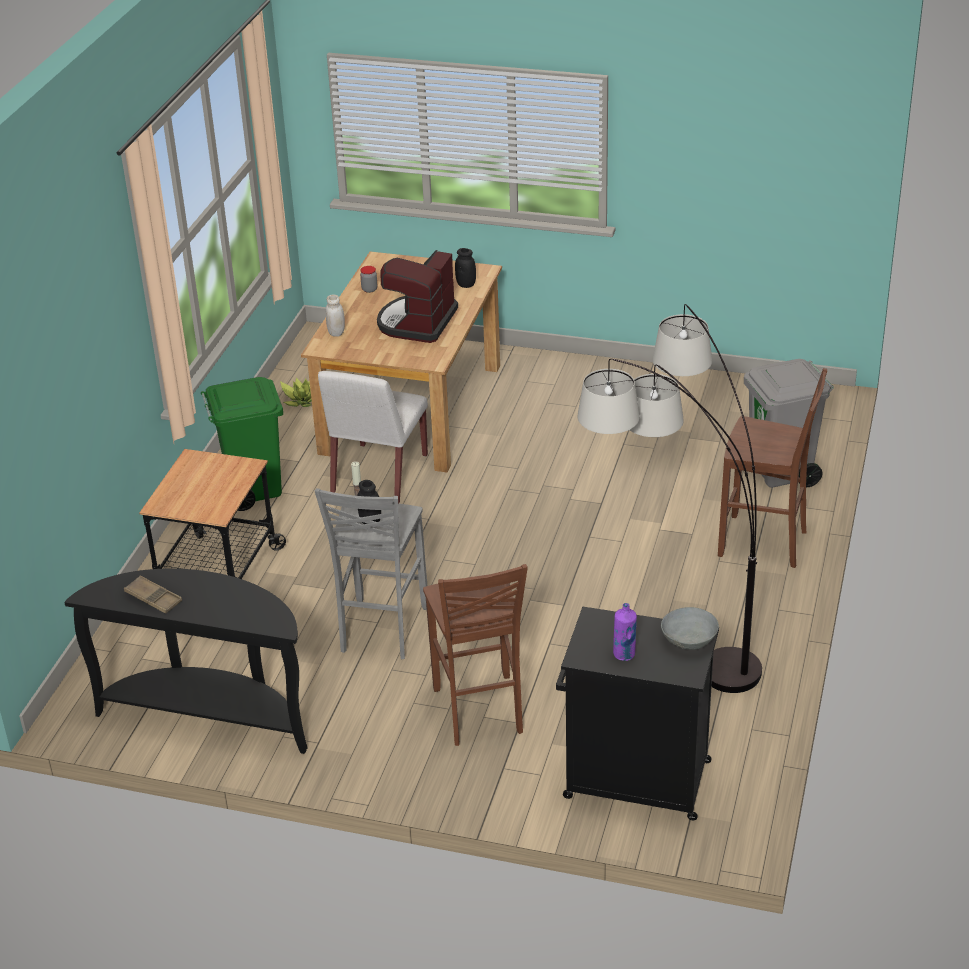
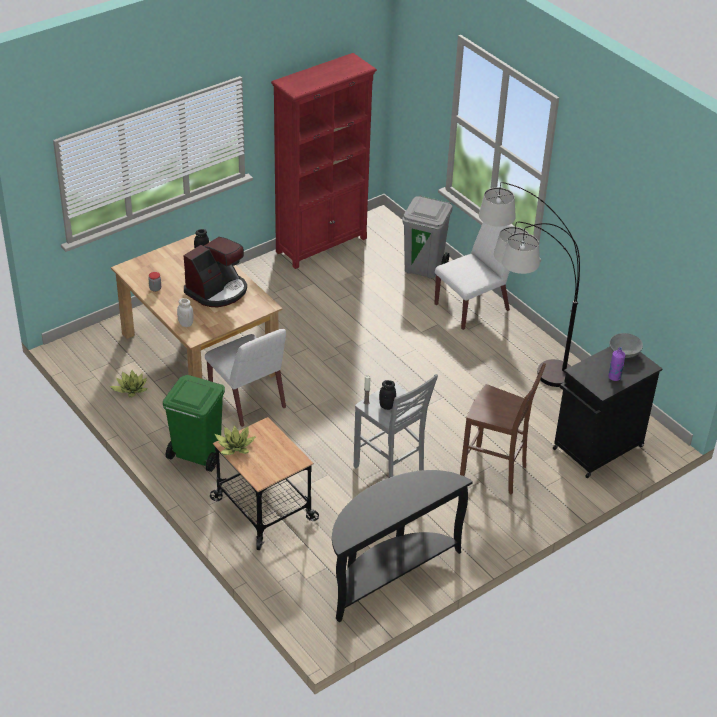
camera: 55 degrees left, 5 degrees up
(153, 598) = (375, 517): brown tray -> none
(193, 464) = (234, 447): none -> potted plant
(417, 322) = (217, 290): coffee machine -> coffee machine turned 105 degrees counterclockwise
(710, 385) = (322, 244): none -> red bookcase
(765, 543) = (472, 307): brown stool -> white chair

